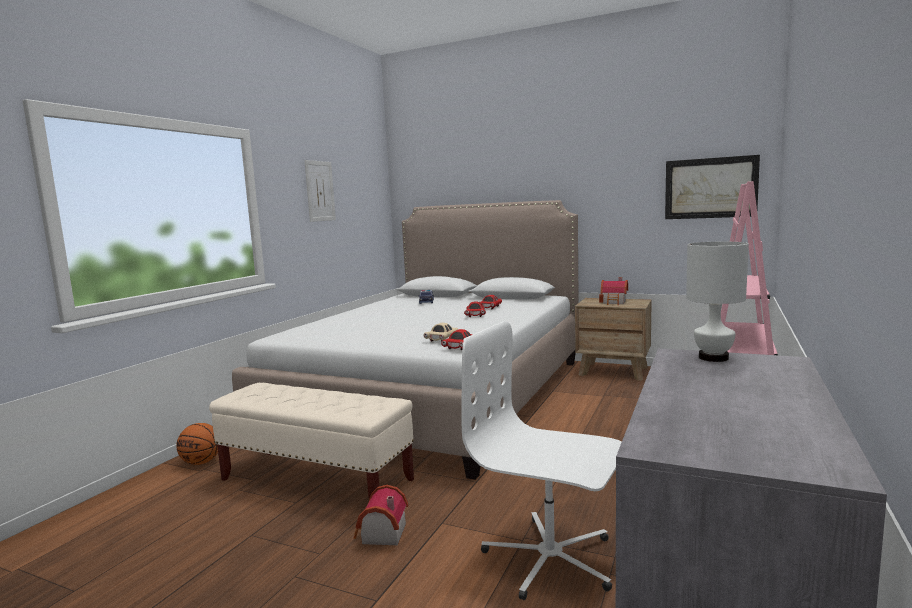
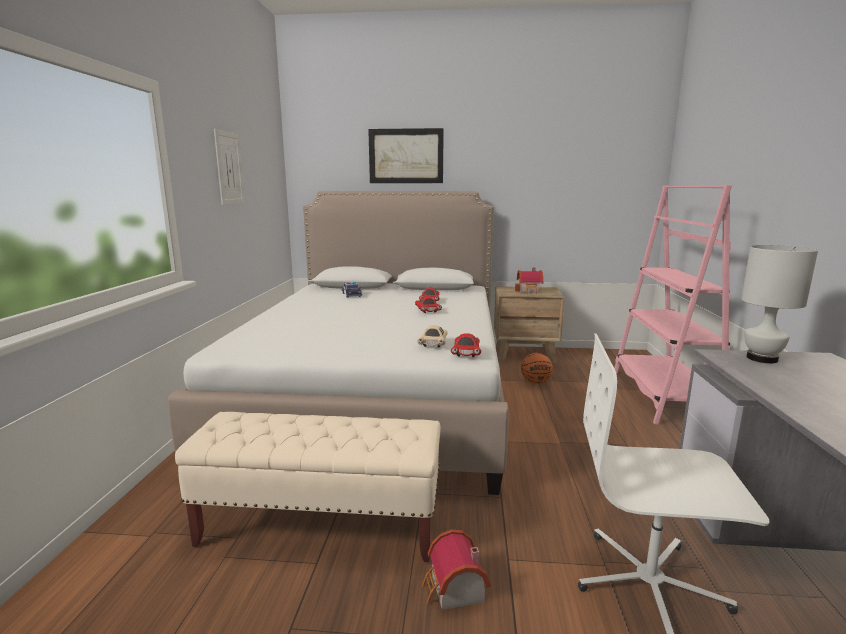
camera: 20 degrees left, 5 degrees up
(201, 462) = (144, 522): basketball -> basketball (535, 382)
(710, 188) = (612, 187): picture -> picture (406, 156)

